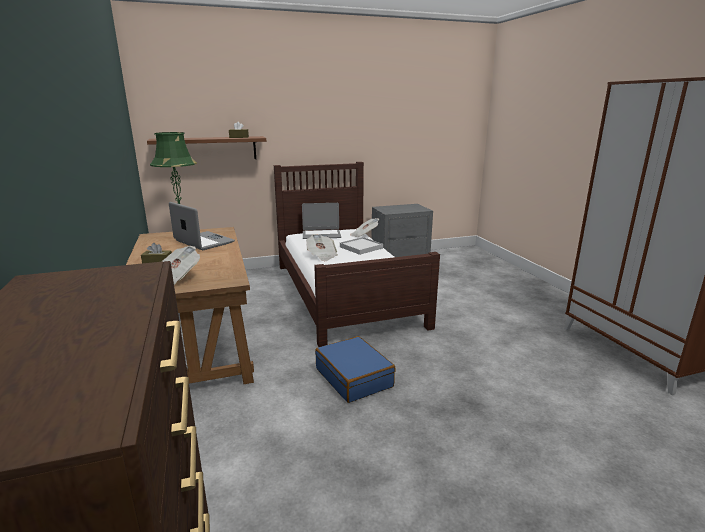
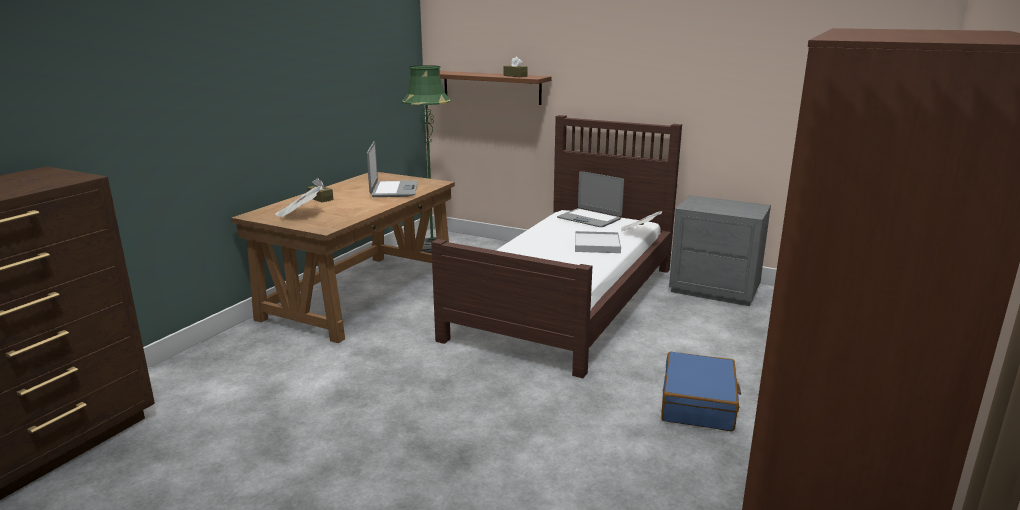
camera: 45 degrees right, 0 degrees up
(322, 256) = (533, 241): newspaper -> none
(354, 377) = (412, 379): blue suitcase -> blue suitcase (698, 403)

